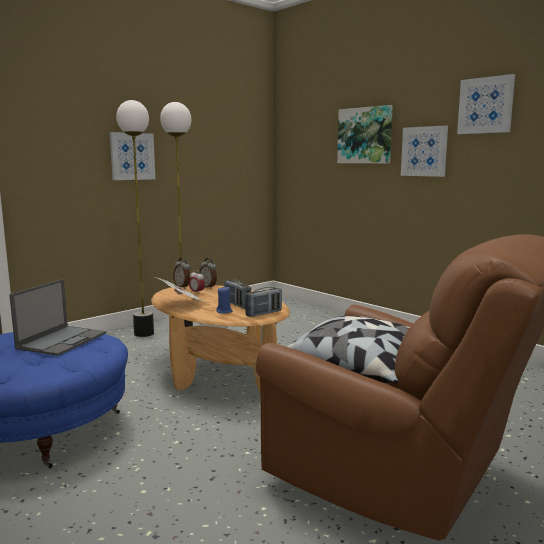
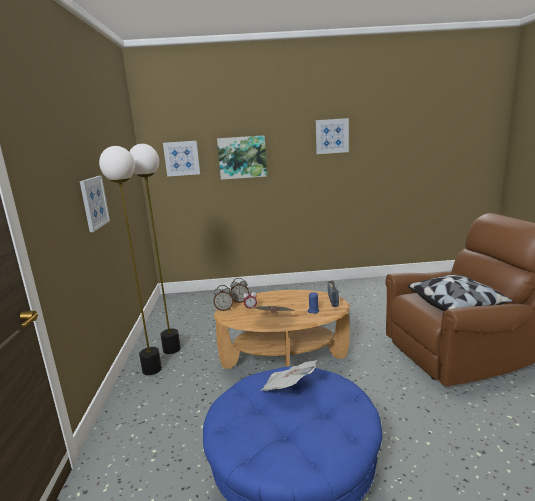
camera: 50 degrees left, 5 degrees up
(62, 340) = (288, 388): laptop -> newspaper
(237, 305) = (302, 303): radio -> none
(424, 151) = (292, 166): picture -> picture (182, 158)

